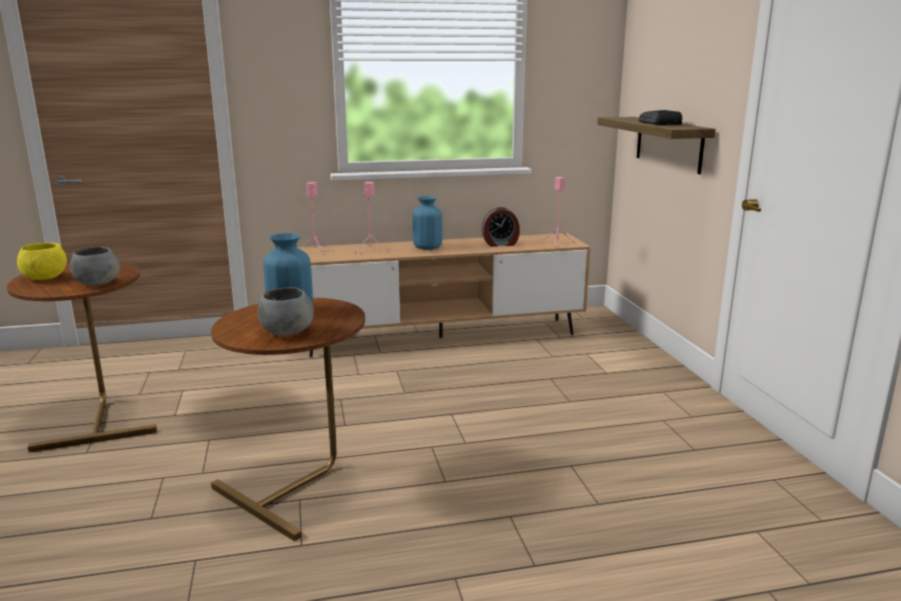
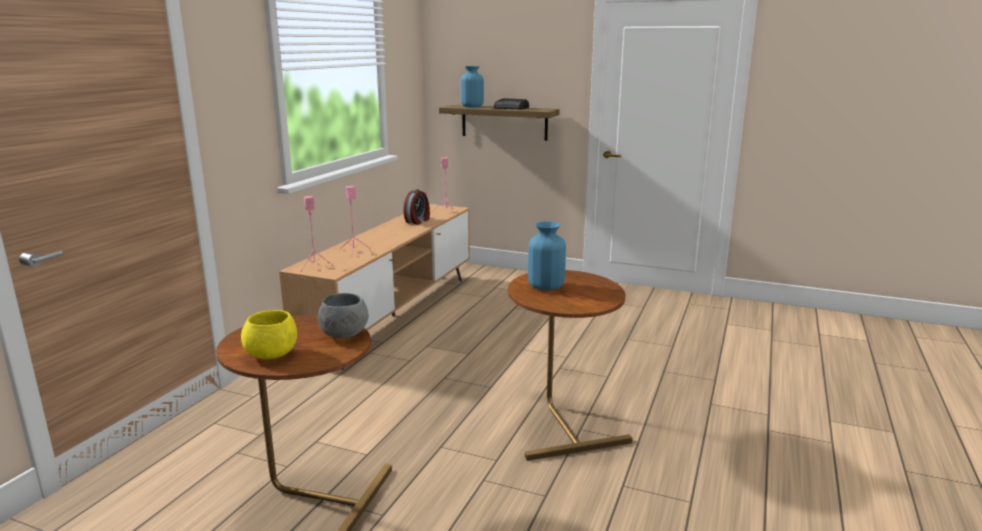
camera: 55 degrees left, 0 degrees up
(286, 332) = (591, 294): grey bowl -> none
(427, 247) = (383, 237): blue vase -> blue vase (472, 106)

